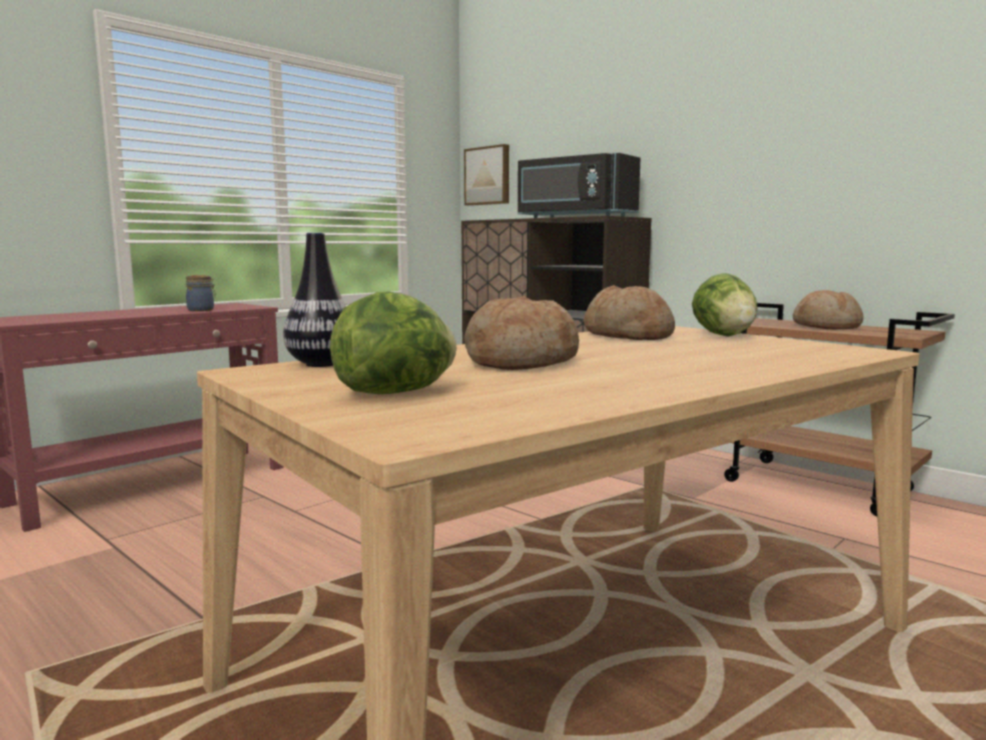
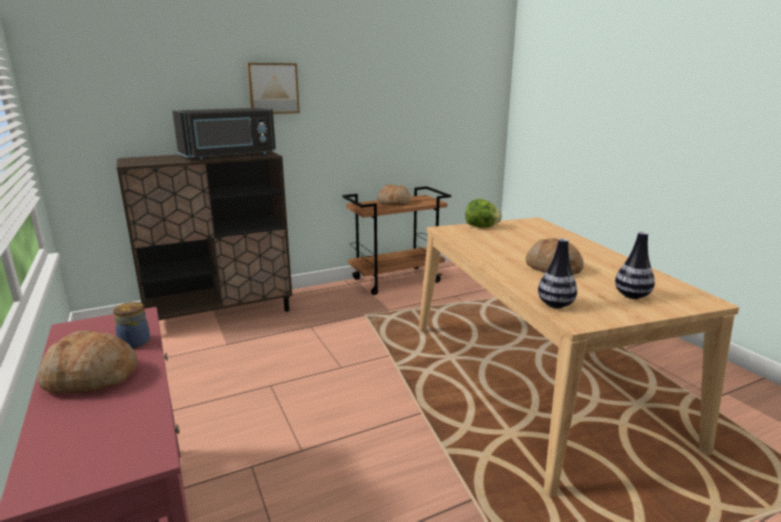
camera: 70 degrees left, 10 degrees up
(397, 393) = (632, 296): lettuce -> vase
(488, 176) = (75, 113): picture -> picture (273, 88)
(628, 335) = (472, 239): bread -> bread (91, 378)

